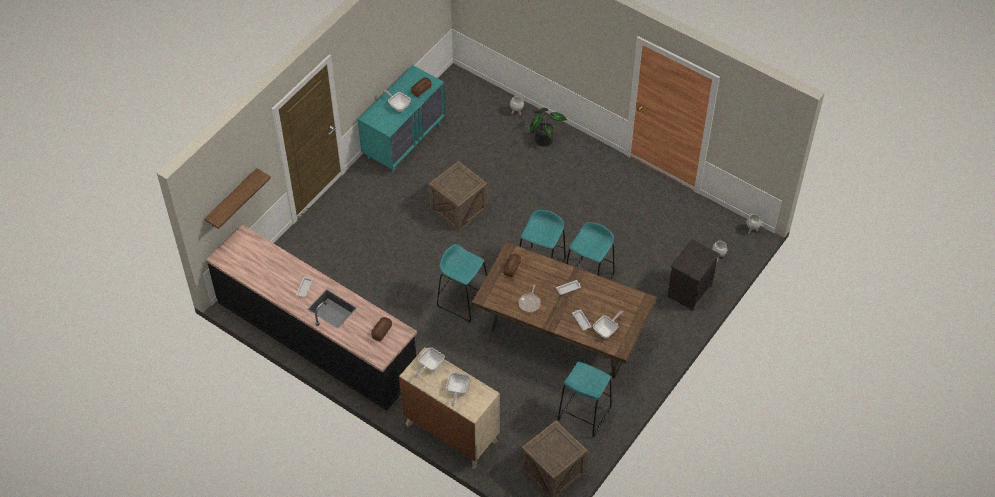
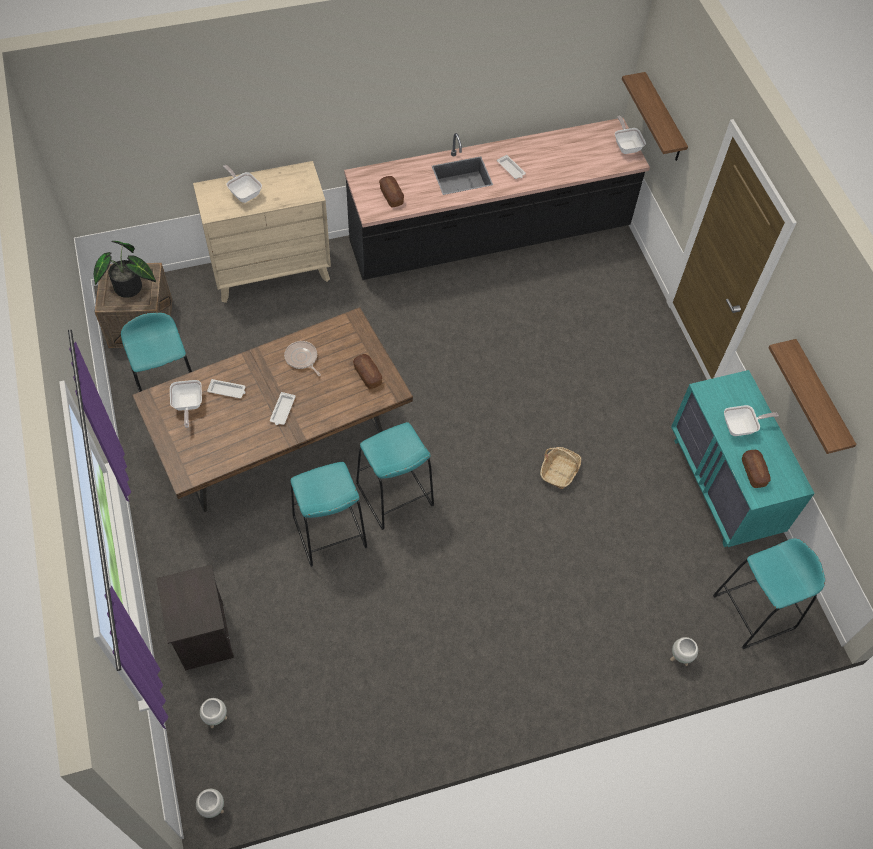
camera: 125 degrees right, 5 degrees up
(385, 52) = (819, 399): none -> shelf
(429, 366) = (297, 190): frying pan -> frying pan (626, 145)
(458, 208) = (559, 471): crate -> basket
(463, 300) = (420, 386): turquoise stool -> turquoise stool (754, 612)
(544, 138) = (603, 659): potted plant -> potted plant (130, 289)

